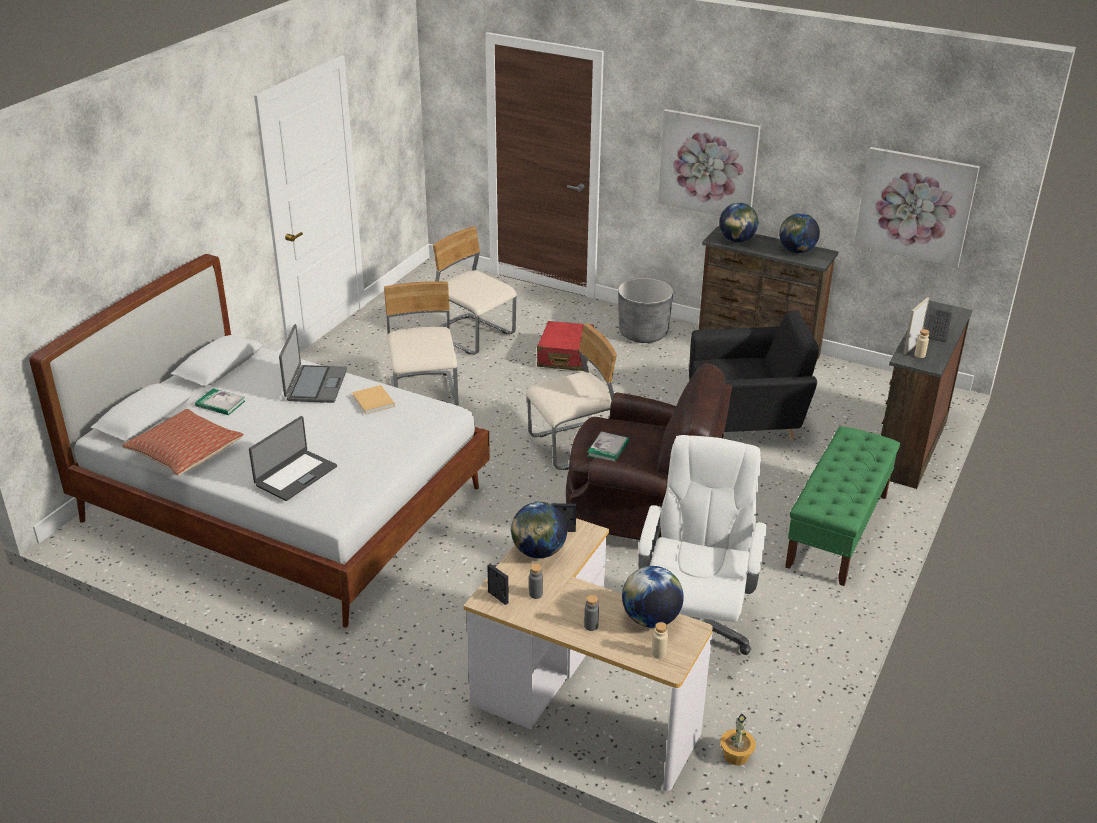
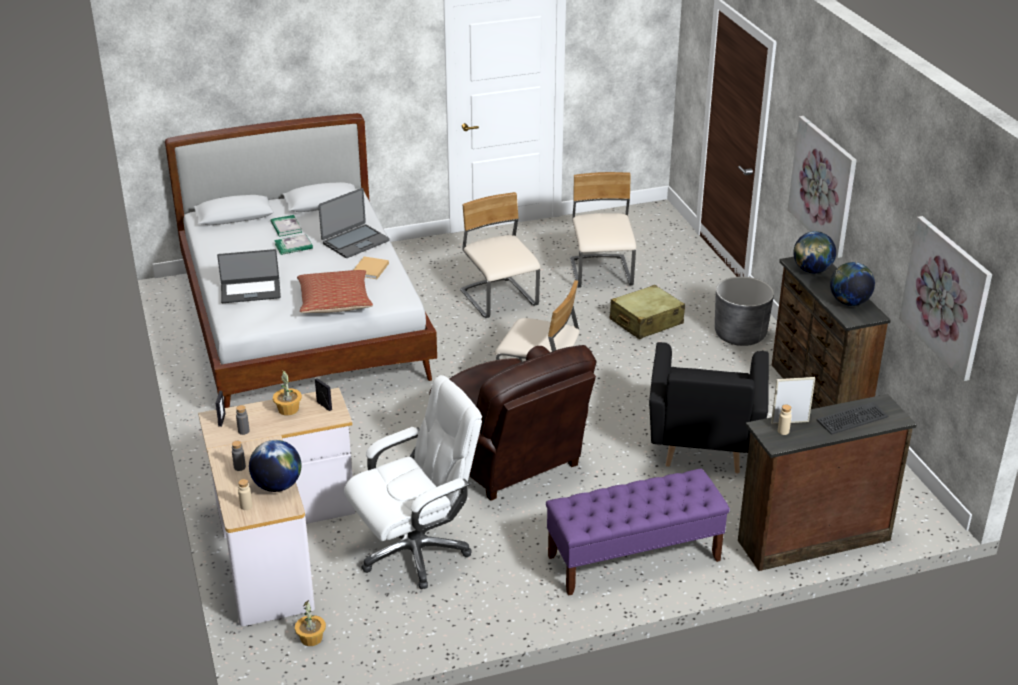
camera: 45 degrees right, 0 degrees up
(185, 453) = (222, 248): pillow -> pillow (335, 301)
(424, 394) = (499, 299): beige chair -> beige chair turned 60 degrees counterclockwise
(538, 552) = (288, 409): globe -> potted plant
(565, 356) = (646, 322): red suitcase -> beige suitcase
(608, 449) = (478, 382): book -> book (293, 246)
(746, 422) = (703, 443): black armchair -> black armchair turned 60 degrees clockwise
(837, 531) = (633, 558): green bench -> purple bench

